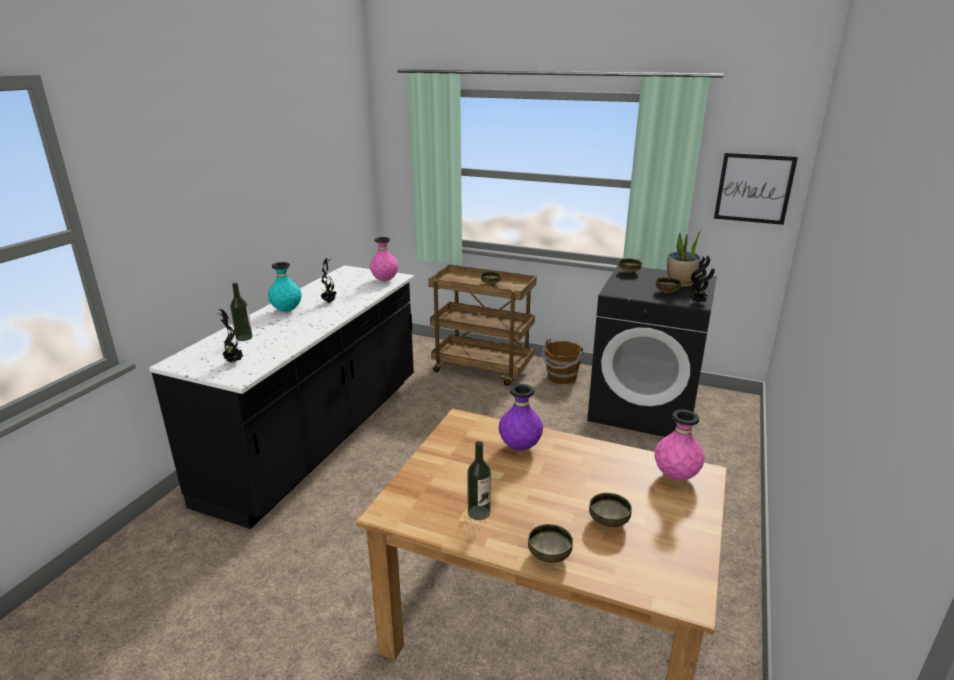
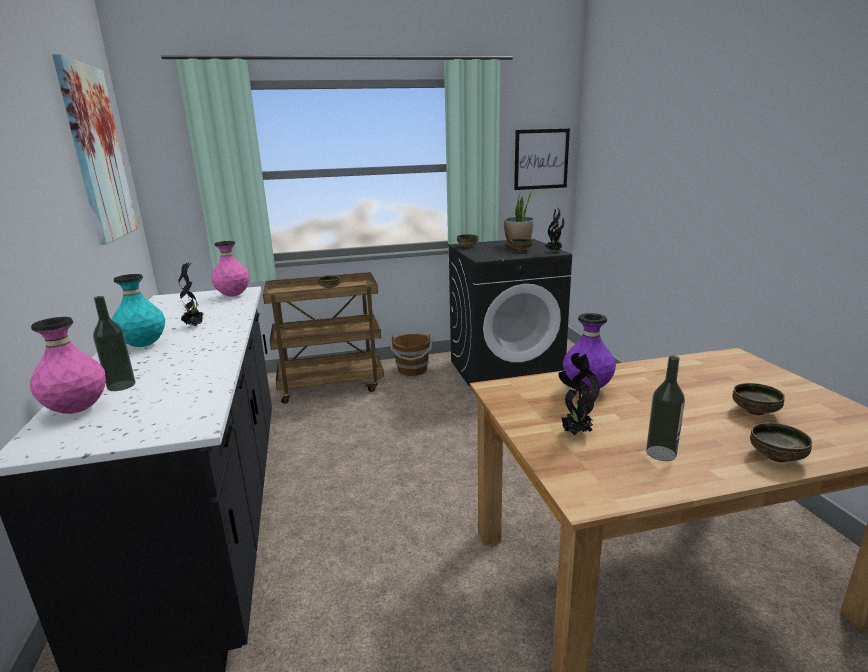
camera: 35 degrees left, 5 degrees down
(233, 362) = (150, 414): potted plant -> potted plant (575, 433)
(330, 153) = (97, 154): none -> picture
(675, 476) = (725, 364): pink vase -> pink vase (77, 410)

